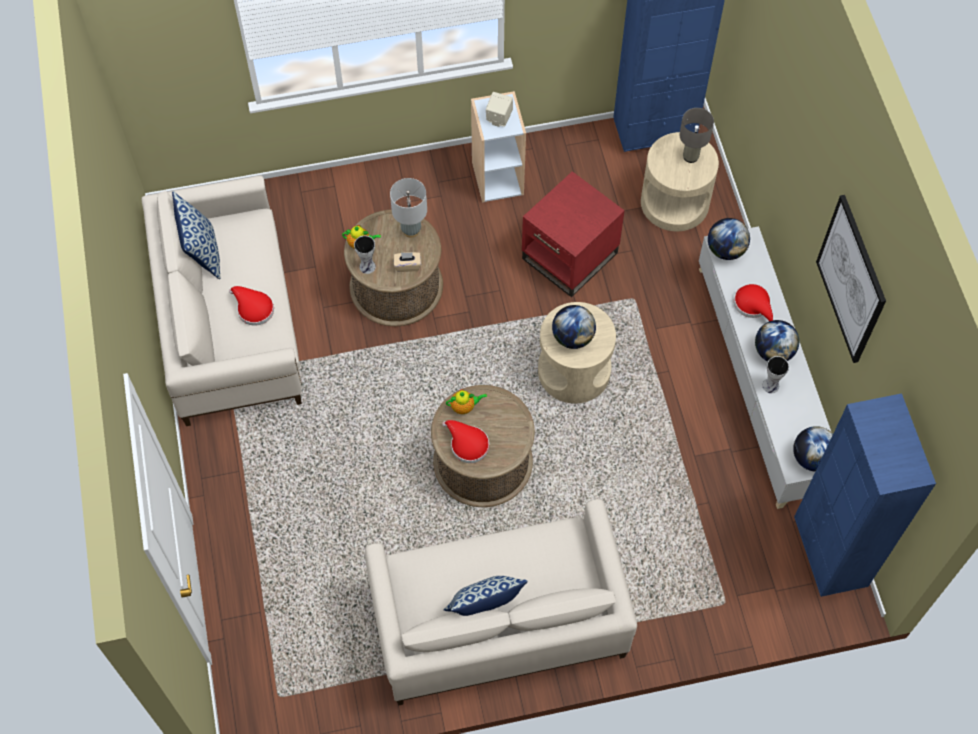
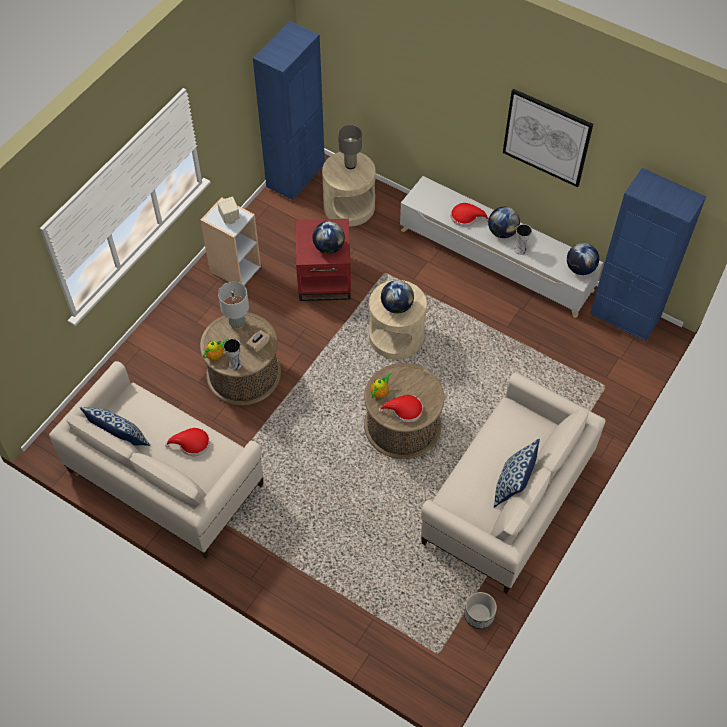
camera: 45 degrees left, 5 degrees down
(352, 700) = (479, 615): none -> planter
(725, 250) = (420, 200): globe -> globe (328, 247)

